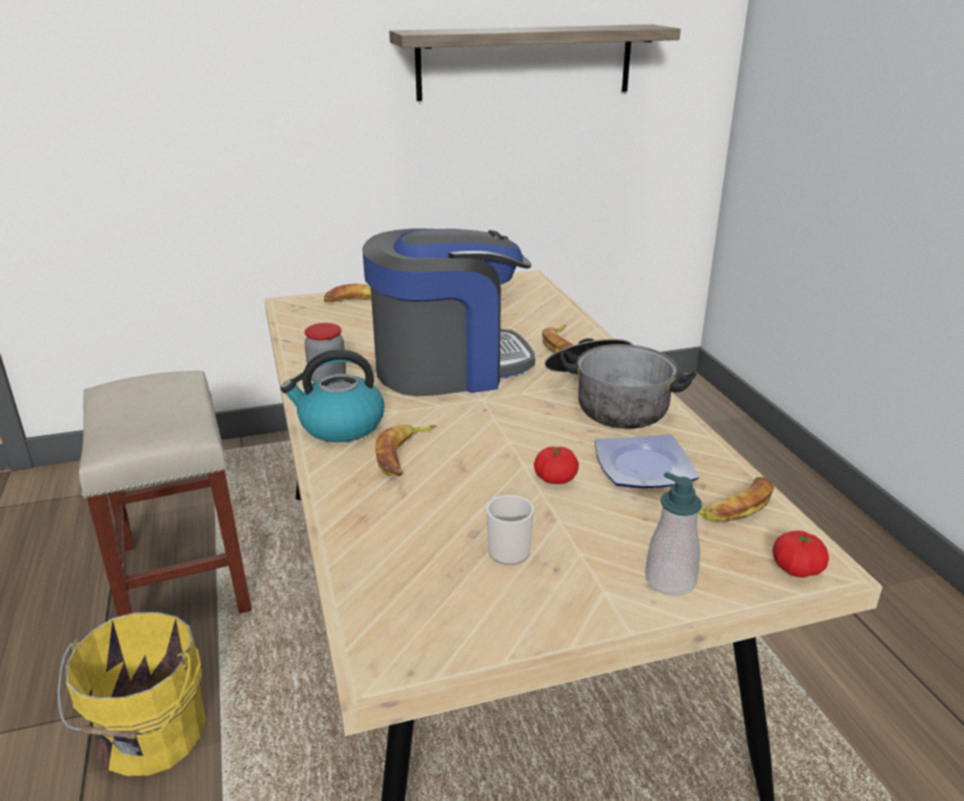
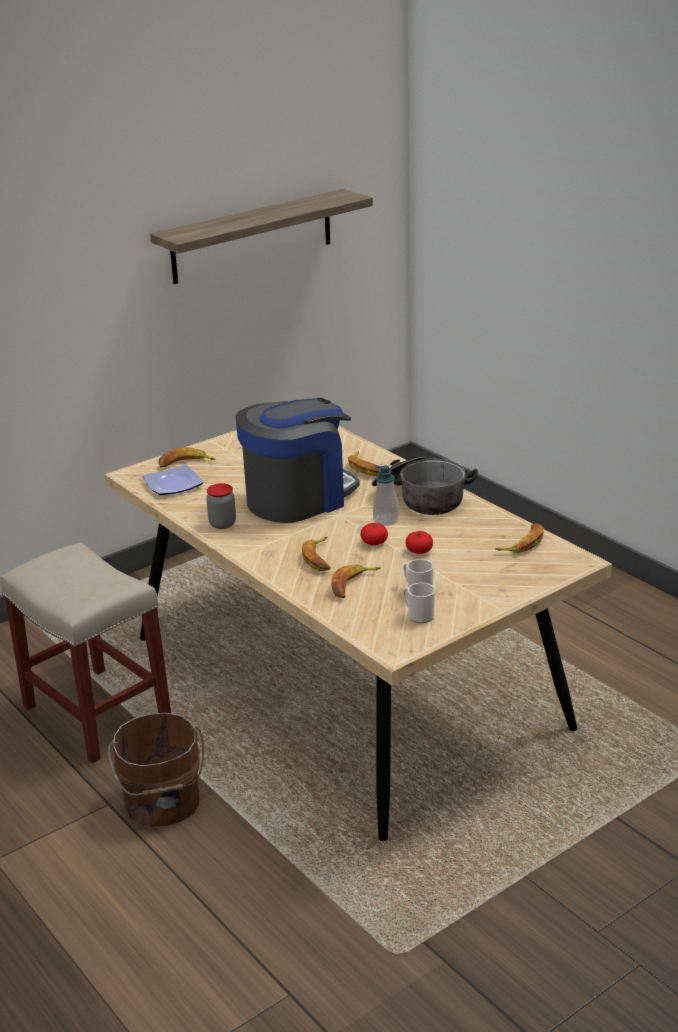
camera: 20 degrees left, 0 degrees up
(149, 736) = (162, 803): yellow bucket -> brown bucket
(340, 425) = (262, 551): kettle -> none
(416, 510) = (353, 585): none -> banana
(475, 598) = (418, 616): none -> mug
(641, 466) = (463, 533): plate -> plate (172, 484)
(670, 580) = (510, 585): soap dispenser -> soap dispenser (385, 520)
(796, 569) = (569, 565): tomato -> tomato (374, 542)

